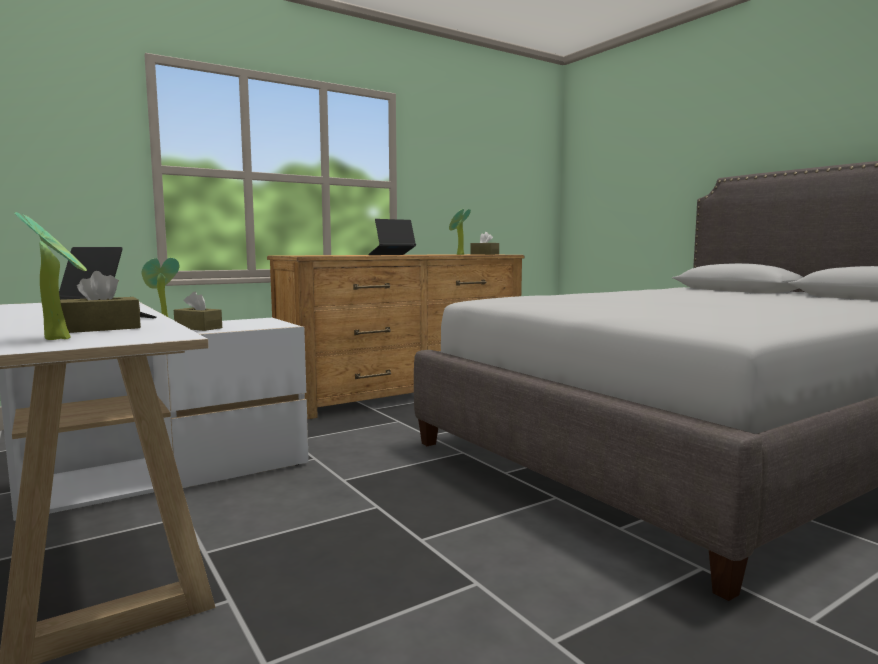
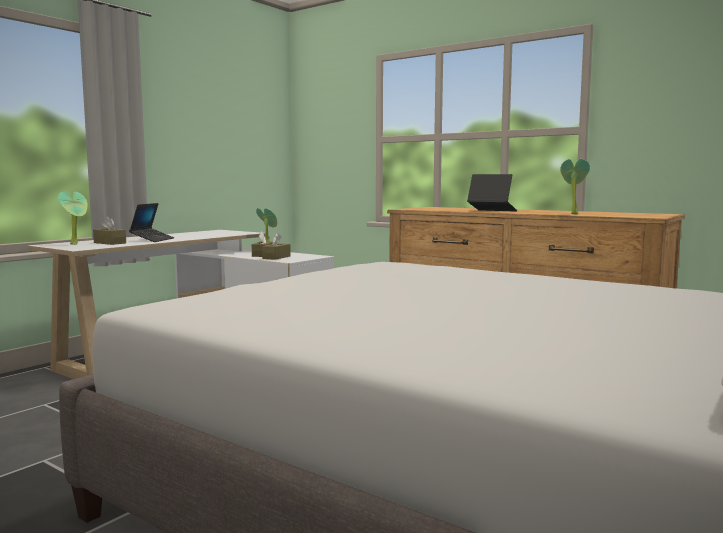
camera: 70 degrees right, 0 degrees up
(484, 254) = (625, 215): brown tissue box -> brown tissue box (276, 257)

